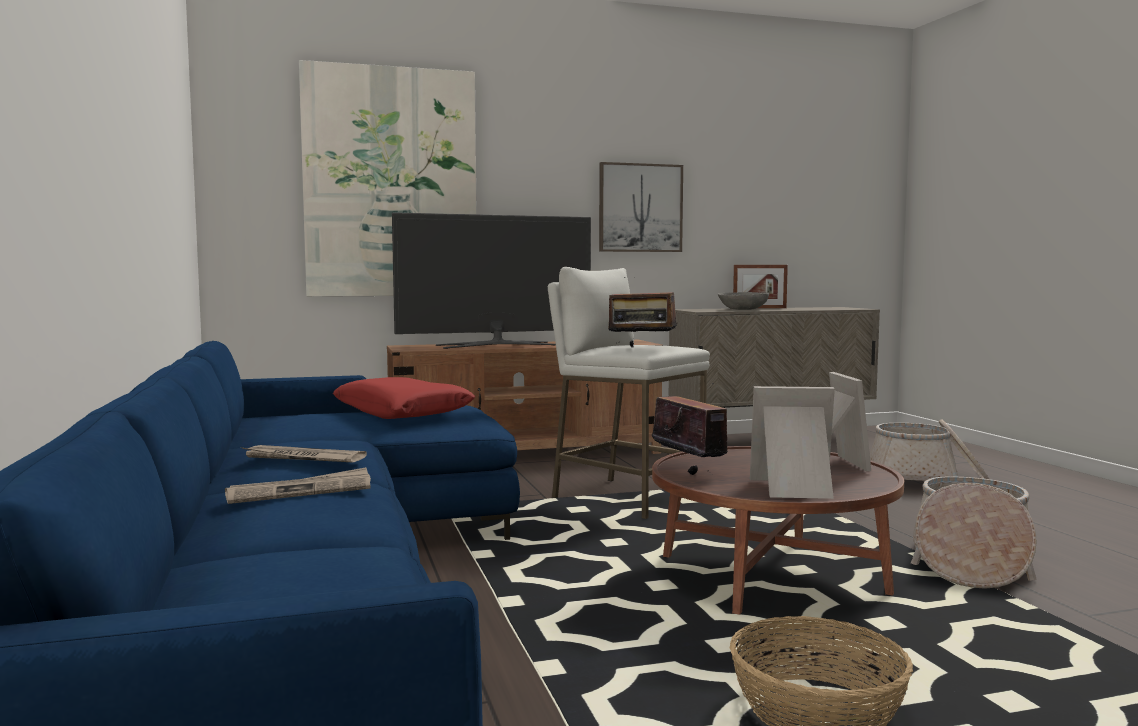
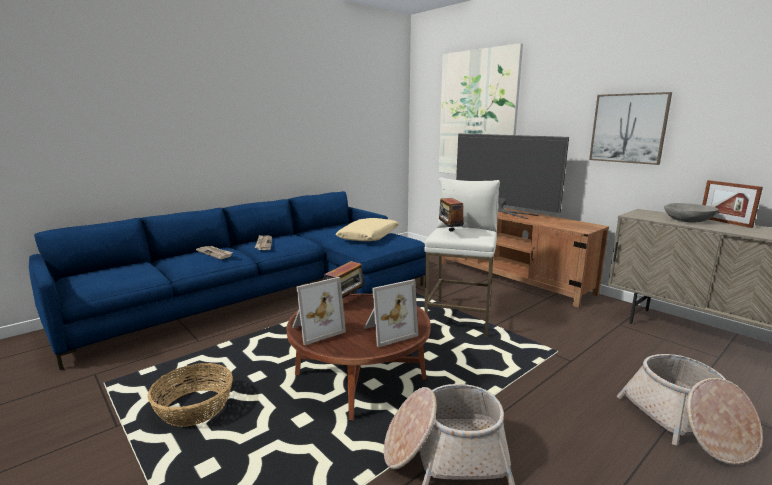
camera: 65 degrees right, 10 degrees up
(402, 413) = (369, 236): red pillow -> beige pillow
(794, 488) = (315, 330): picture frame -> picture frame turned 75 degrees clockwise

